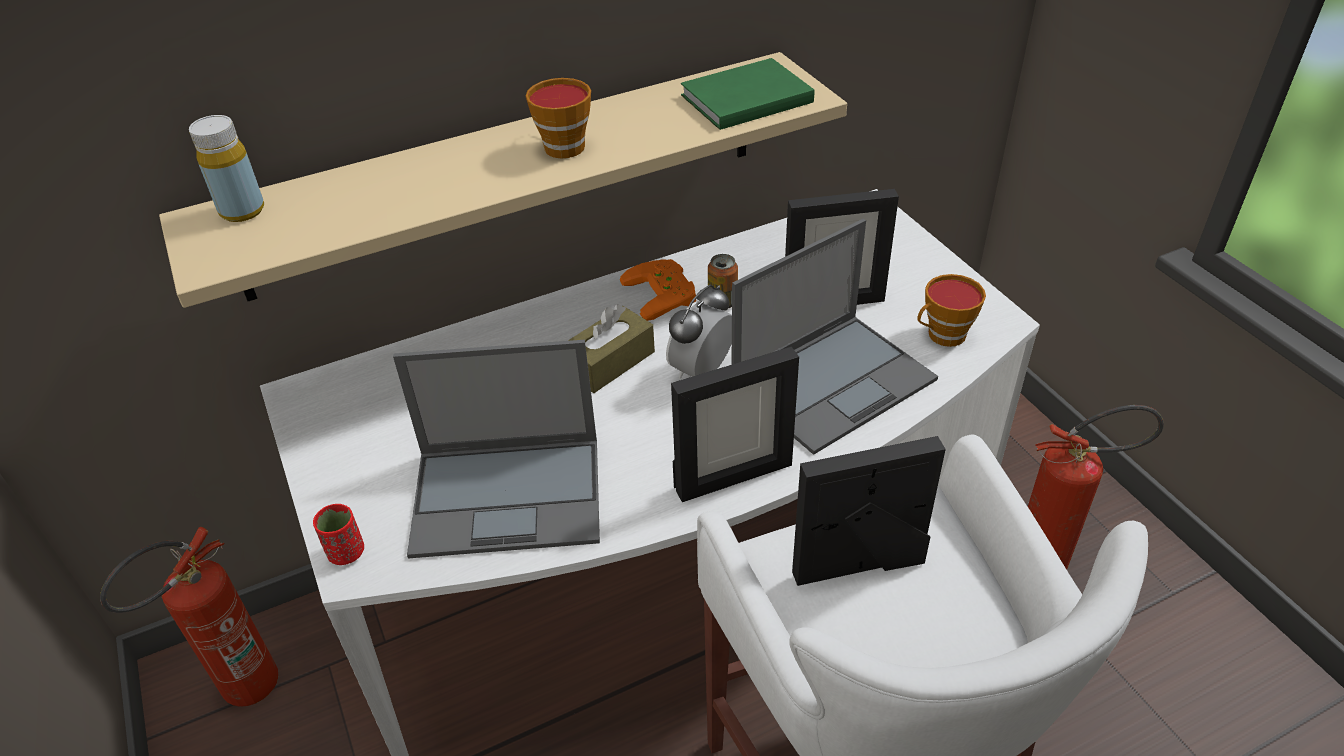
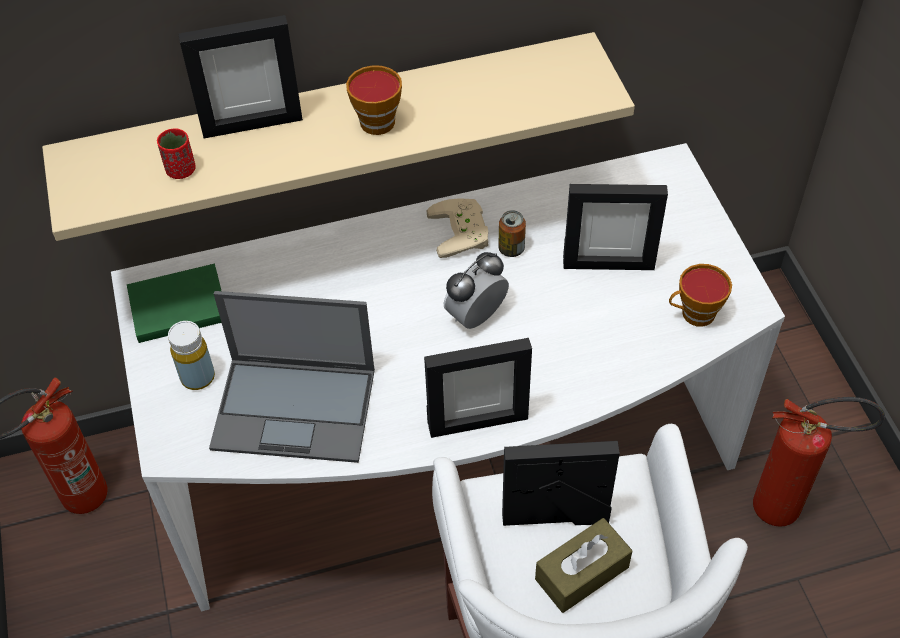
camera: 10 degrees right, 10 degrees up
(242, 211) = (107, 153): yellow bottle -> yellow bottle (197, 377)
(346, 552) = (164, 437): red cup -> red cup (181, 170)
(416, 164) = (252, 123): none -> picture frame
(609, 362) = (401, 295): brown tissue box -> brown tissue box (582, 573)
(665, 293) = (463, 231): orange game controller -> beige game controller
(743, 99) = (543, 87): green book -> green book (175, 305)
(834, 380) = (586, 344): laptop -> none

